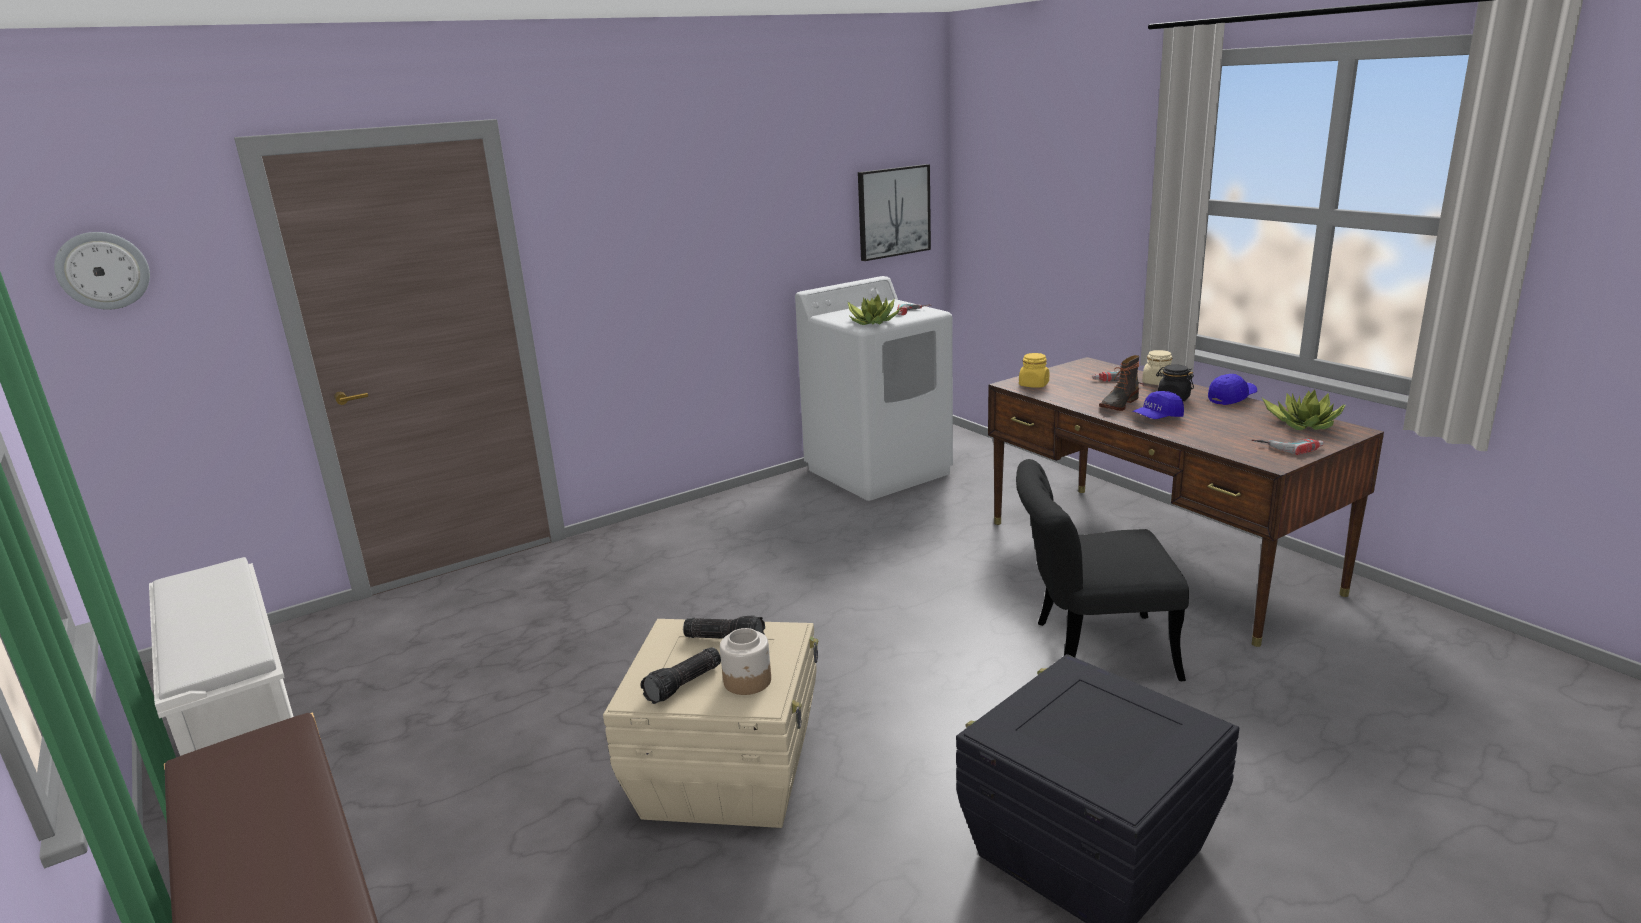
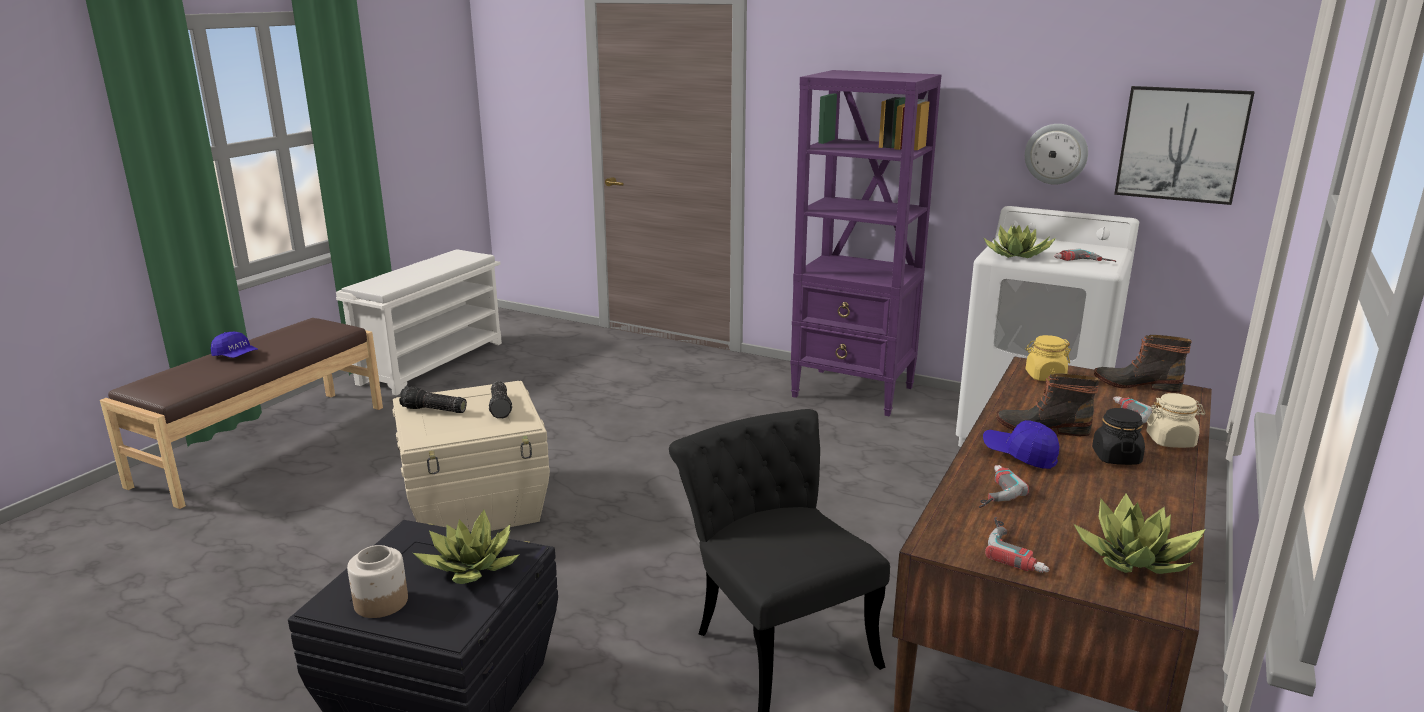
camera: 60 degrees right, 0 degrees up
(103, 270) = (514, 65): wall clock -> wall clock (1056, 154)
(727, 511) = (854, 392): none -> purple bookcase
(748, 681) = (446, 428): jar -> jar (380, 603)
(1066, 369) = (1136, 384): none -> boot
(1089, 701) = (471, 568): none -> potted plant
(1206, 436) = (989, 491): none -> power drill
(1231, 398) = (1178, 496): blue cap -> blue cap (236, 356)

